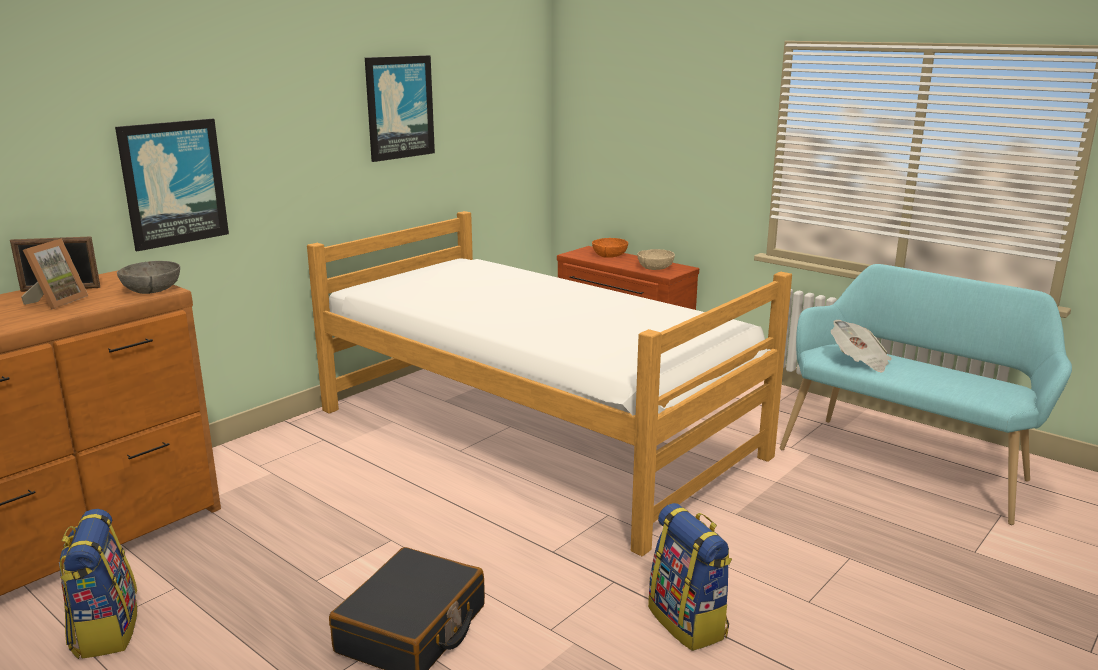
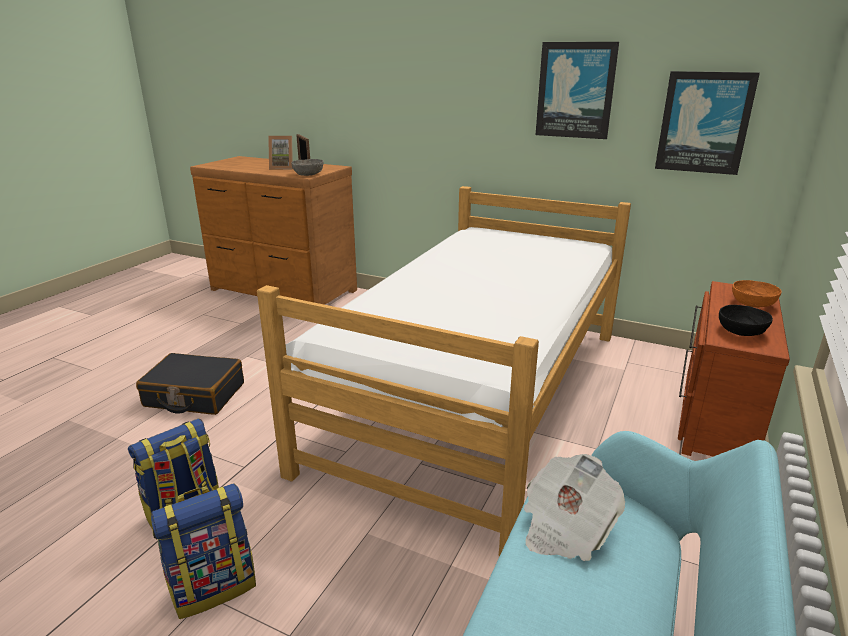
camera: 75 degrees right, 5 degrees up
(105, 630) = (206, 319): backpack -> backpack (214, 586)
(173, 183) = (385, 121): picture -> picture (704, 123)
(655, 267) = (741, 331): beige bowl -> black bowl

